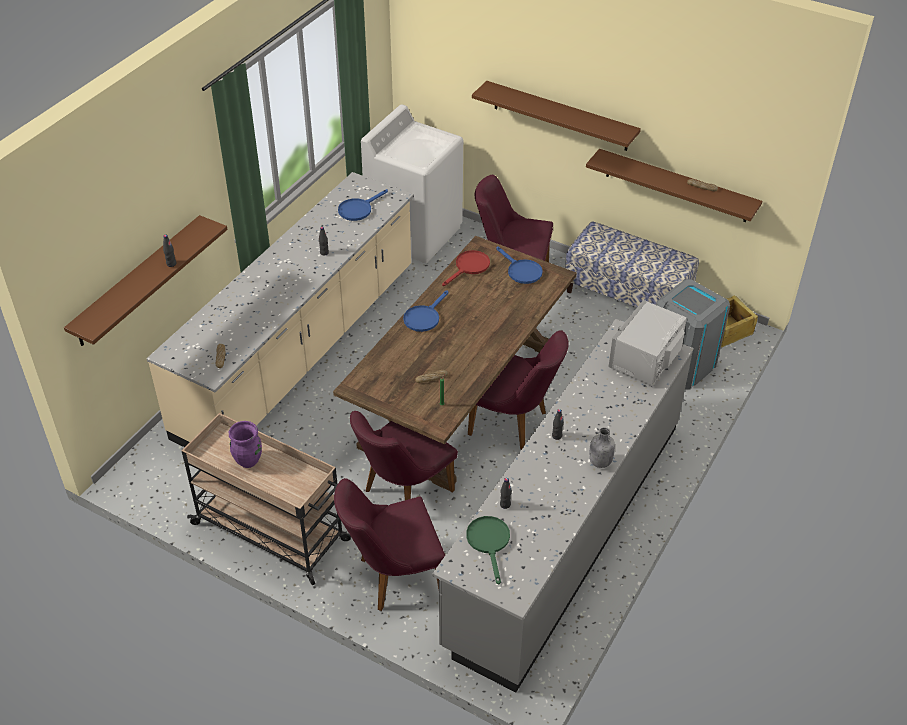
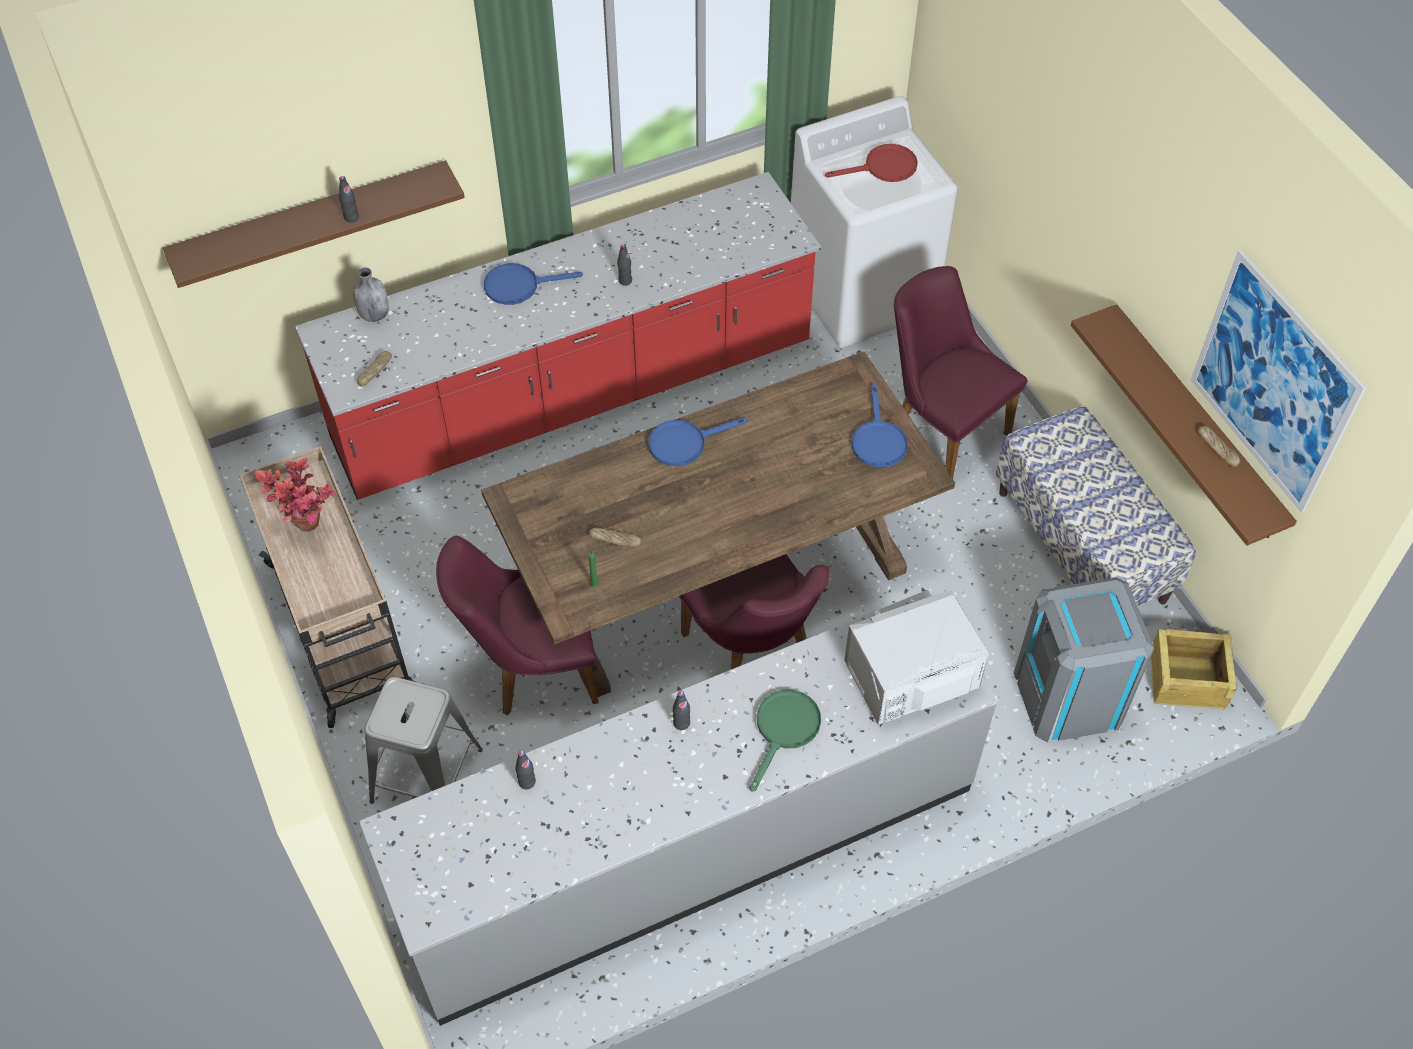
camera: 35 degrees right, 10 degrees up
(248, 460) = (310, 530): purple vase -> potted plant
(300, 350) = (574, 395): beige counter -> red counter
(358, 209) = (725, 235): blue frying pan -> blue frying pan (519, 286)
(392, 577) = (427, 776): purple chair -> grey stool
(469, 267) = (811, 397): red frying pan -> red frying pan (883, 168)
(489, 542) = (461, 823): green frying pan -> green frying pan (784, 730)
(560, 116) = (1082, 225): brown shelf -> none
(599, 462) = (702, 796): grey bottle -> grey bottle (374, 314)
(724, 132) = (1272, 382): none -> picture

